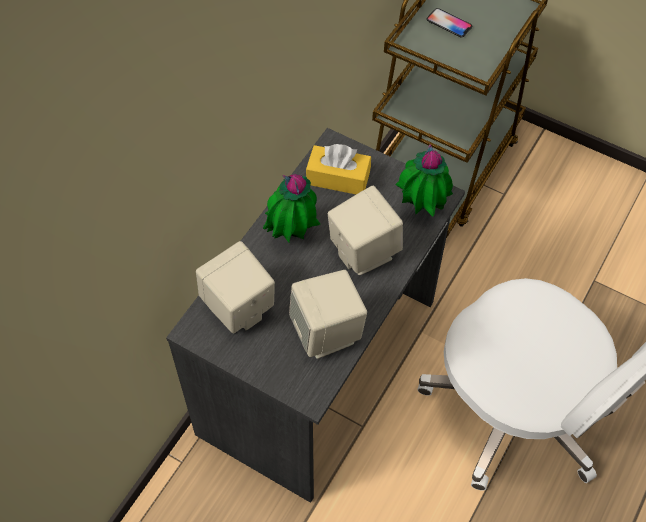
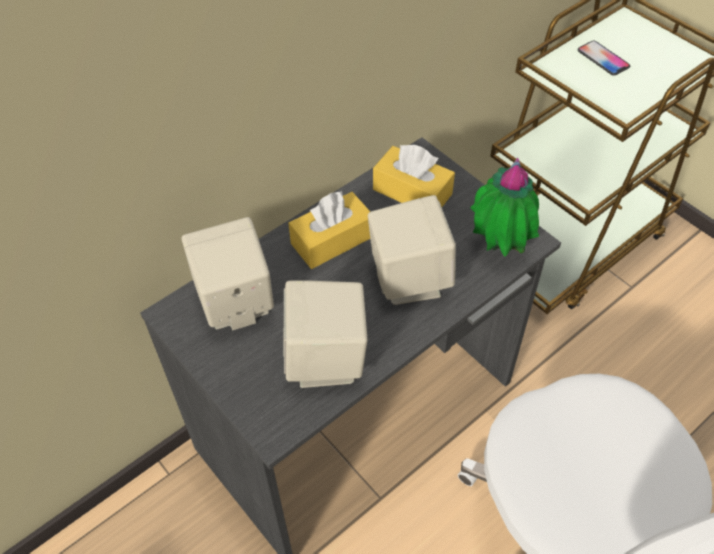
camera: 20 degrees right, 5 degrees down
(292, 236) = (332, 240): potted plant -> yellow tissue box

